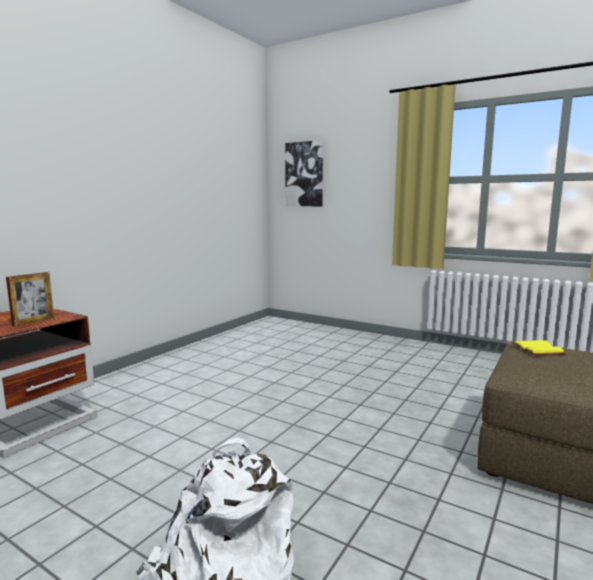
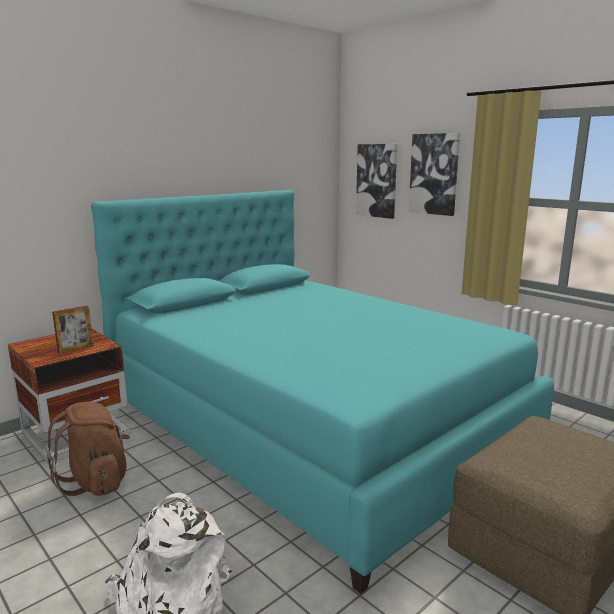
camera: 15 degrees right, 5 degrees up
(73, 468) = (96, 481): none -> brown backpack
(285, 387) = (310, 424): none -> turquoise bed
(359, 164) = (434, 174): none -> picture
(539, 350) = (548, 432): yellow book -> none

